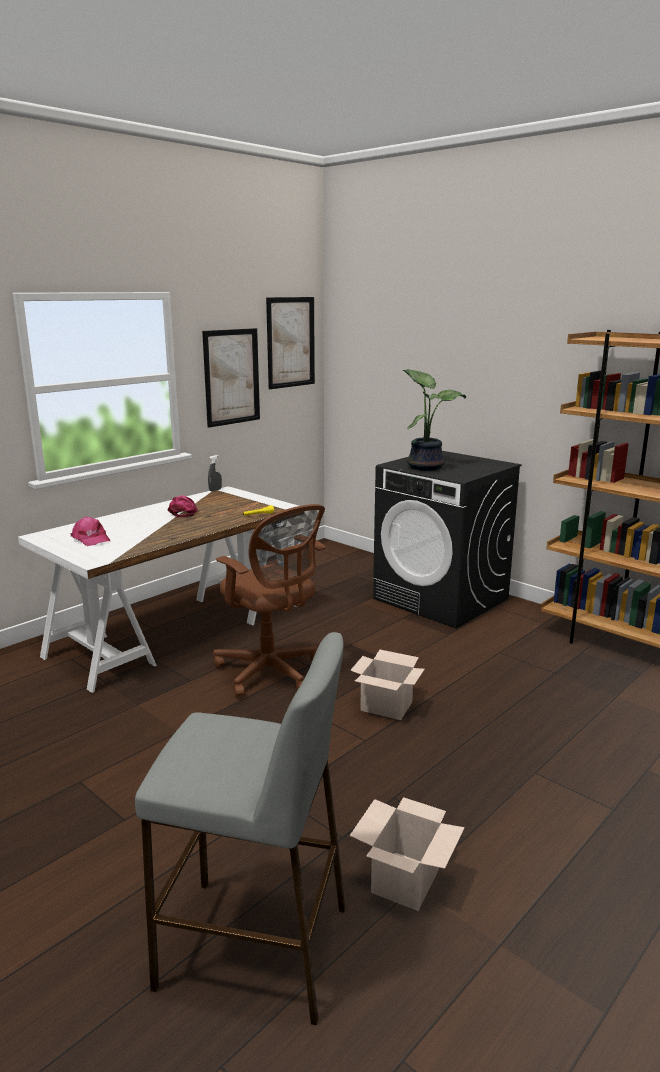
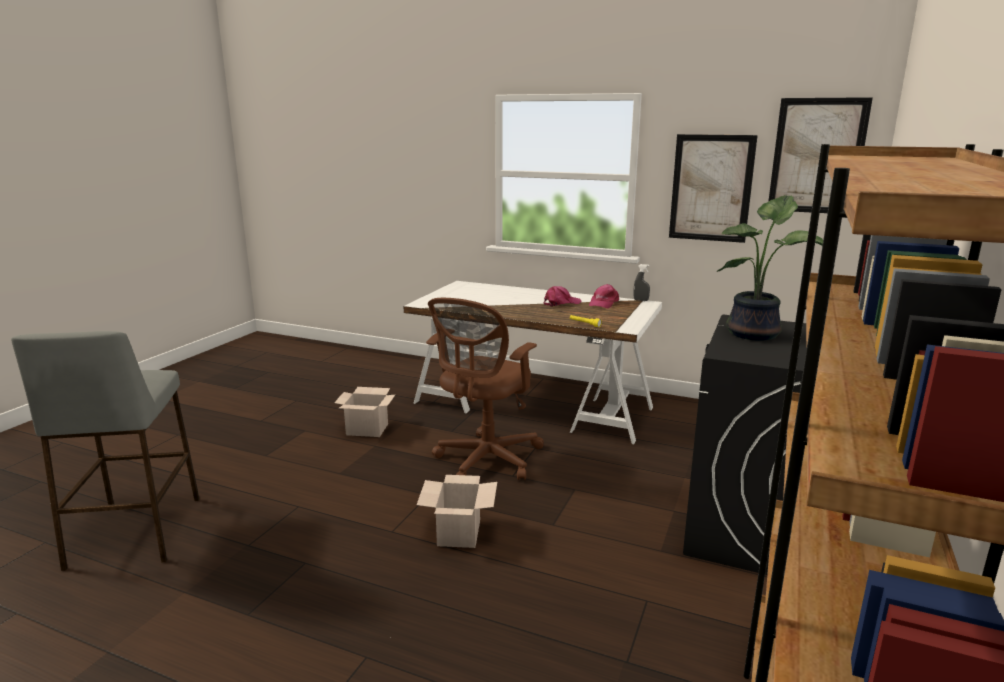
camera: 70 degrees right, 0 degrees up
(91, 539) = (467, 294): pink cap -> pink cap (603, 303)
(405, 879) = (194, 586): cardboard box -> cardboard box (368, 429)

